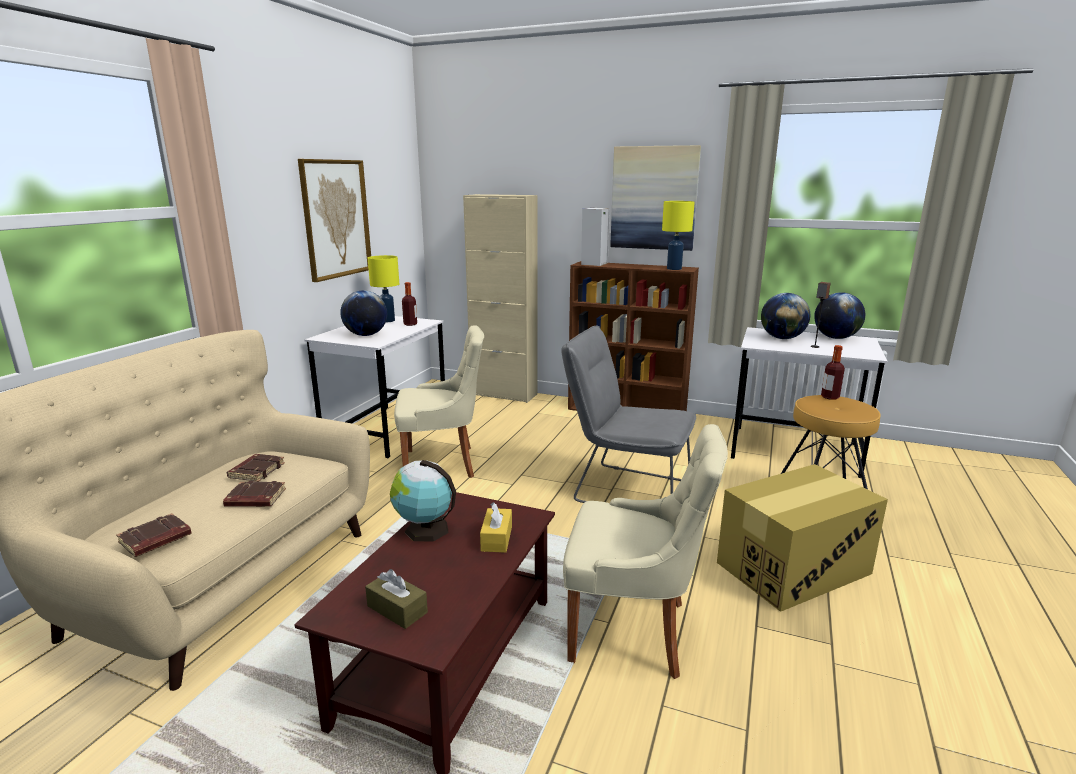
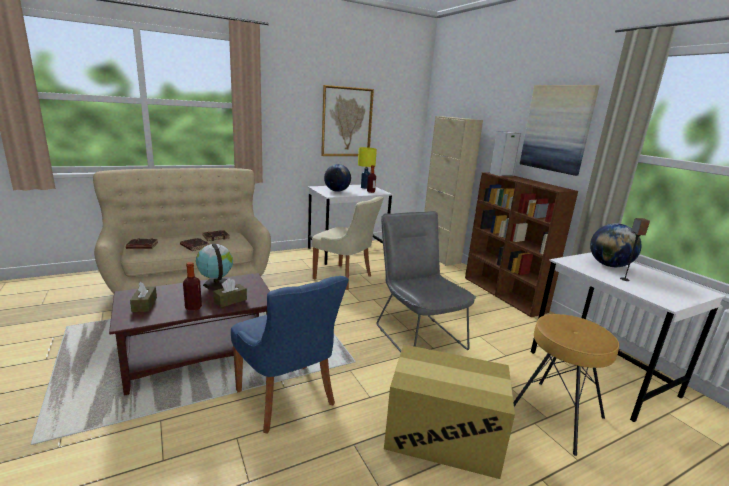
camera: 40 degrees right, 0 degrees up
(496, 538) = (230, 300): yellow tissue box -> brown tissue box
(634, 631) = (287, 399): beige chair -> blue chair
(674, 269) = (551, 187): yellow table lamp -> none
(830, 397) = (585, 322): bottle -> bottle (193, 307)
(835, 338) = (671, 281): globe -> none

